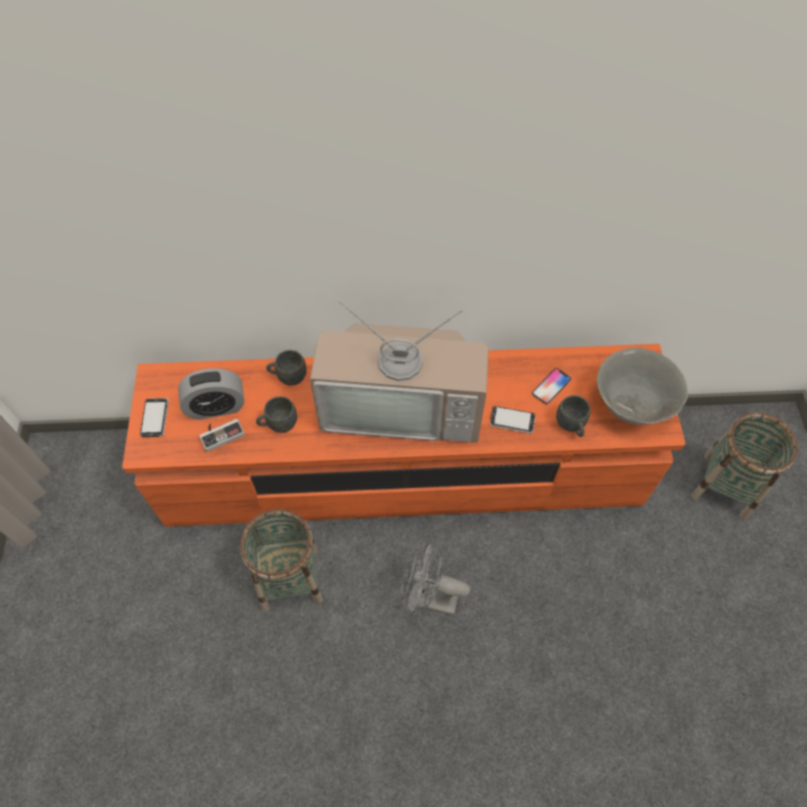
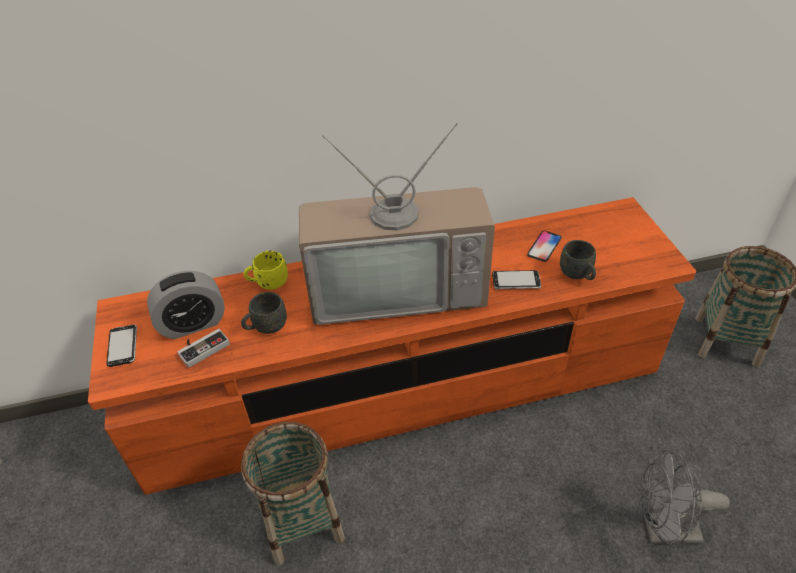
camera: 10 degrees left, 15 degrees down
(288, 376) = (268, 283): grey mug -> yellow mug
(428, 598) = (464, 510): grey fan -> grey fan (662, 530)
(631, 405) = (629, 248): grey bowl -> none

